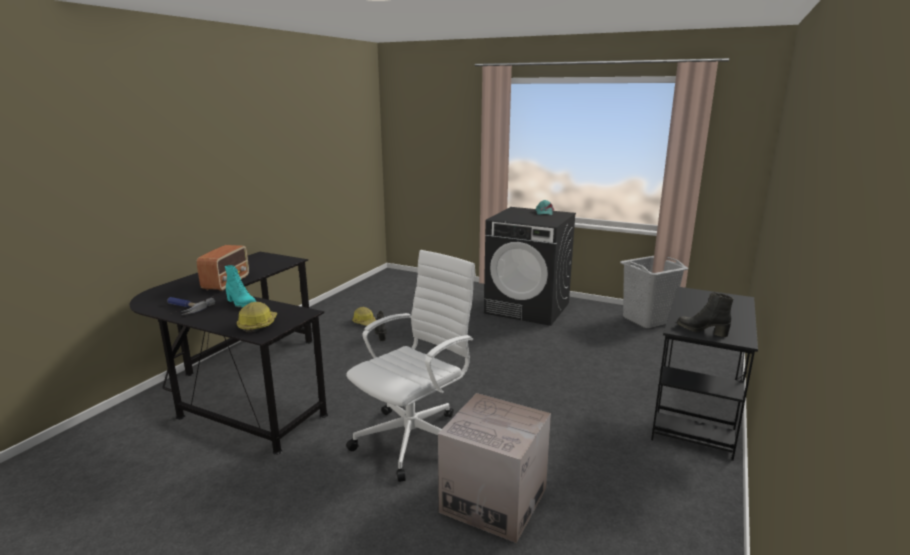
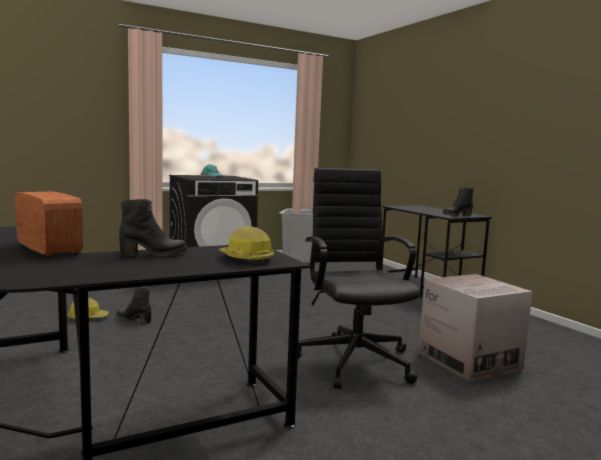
camera: 55 degrees left, 10 degrees down
(184, 307) = (93, 270): hammer -> none
(241, 303) = (154, 255): turquoise boot -> black boot
(415, 439) = (354, 360): white office chair -> black office chair

